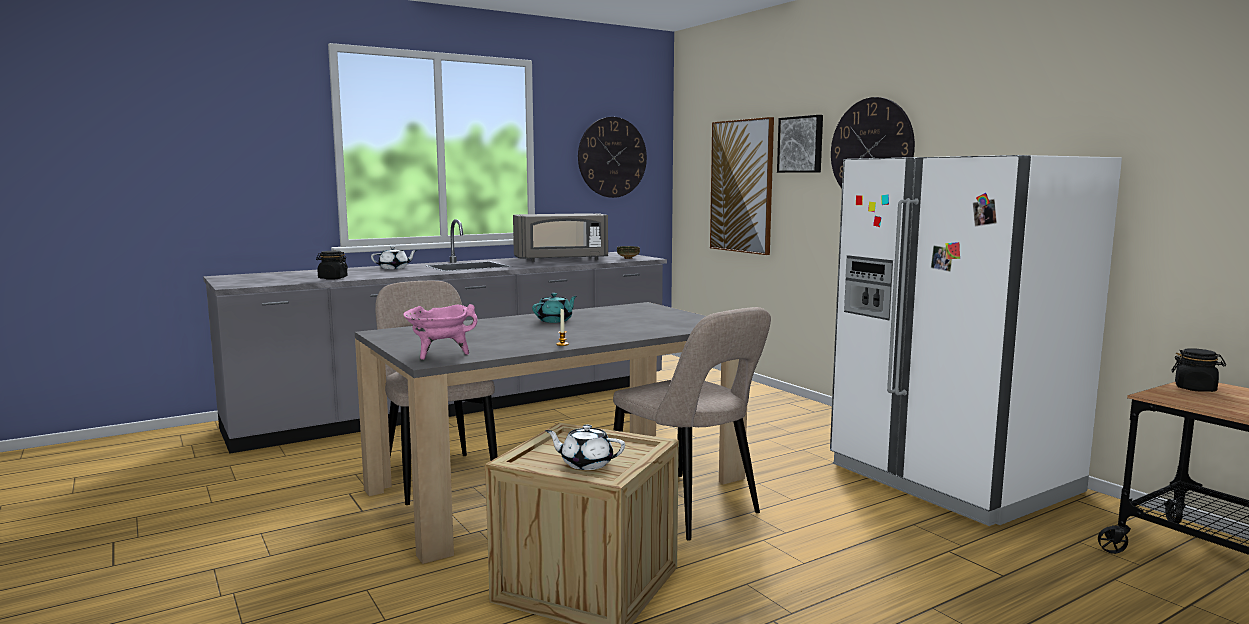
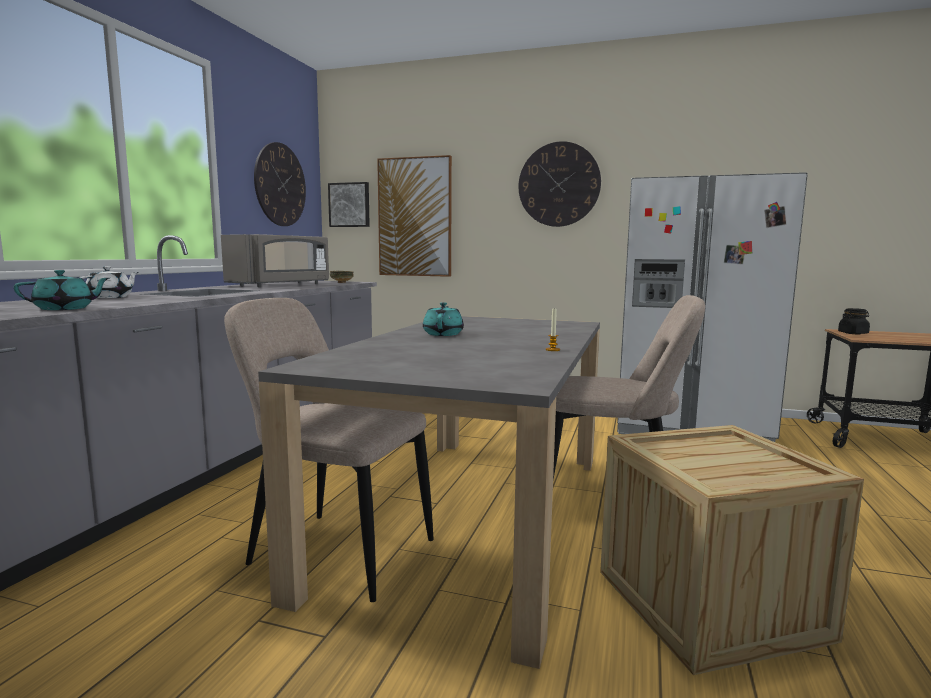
camera: 40 degrees left, 0 degrees up
(332, 278) = (65, 309): black jar -> turquoise teapot
(440, 355) = (495, 376): pink cooking pot -> none
(586, 464) = (753, 467): white teapot -> none
(801, 144) = (484, 180): picture -> picture (350, 205)

